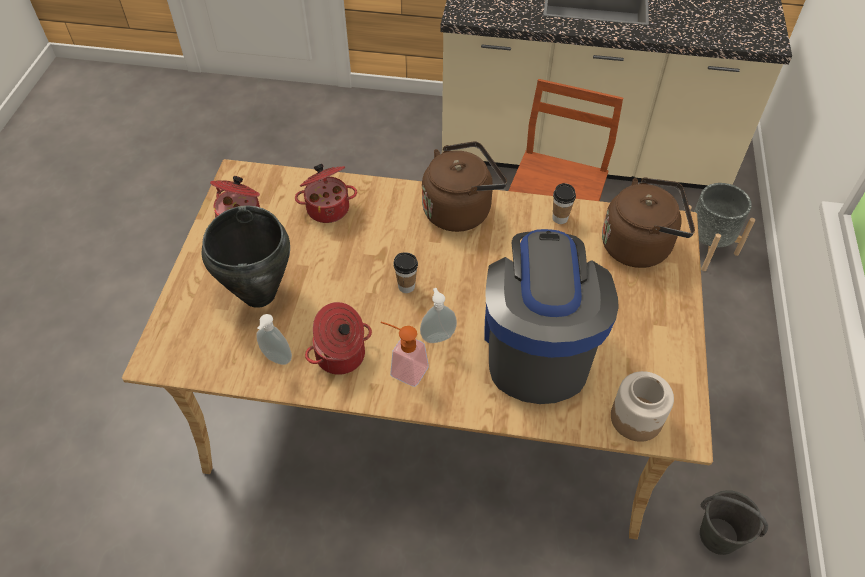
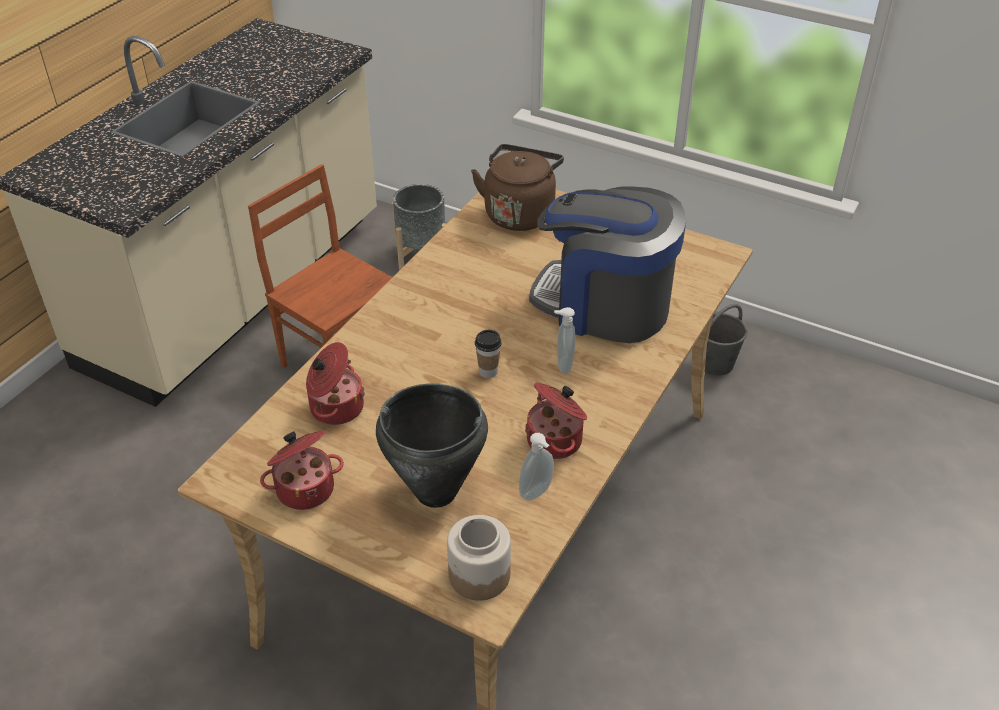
camera: 70 degrees left, 10 degrees down
(403, 369) = (591, 398): soap dispenser -> none
(460, 209) = (405, 308): brown kettle -> none
(560, 218) = (458, 248): cup -> none
(636, 418) = (700, 272): jar -> jar (479, 574)

